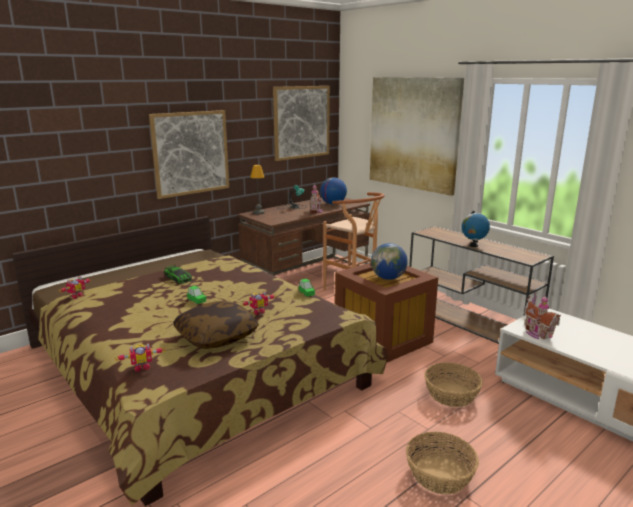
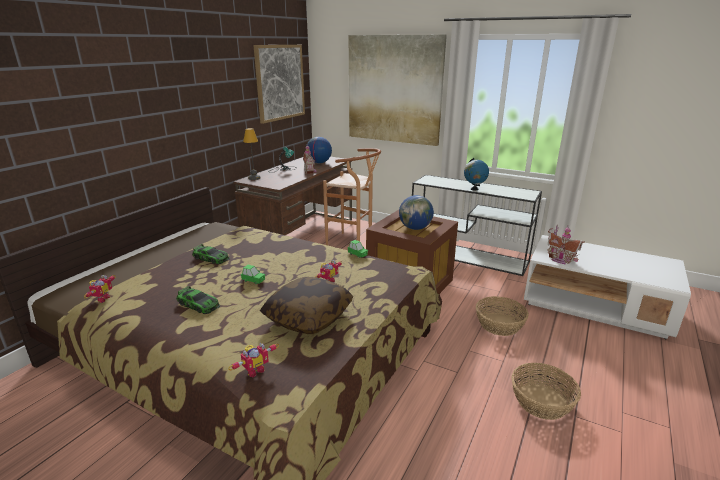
camera: 20 degrees left, 5 degrees up
(140, 312) = (198, 304): none -> toy car
(190, 153) = (182, 119): picture -> none
(471, 322) = (469, 256): brown console table -> white console table

